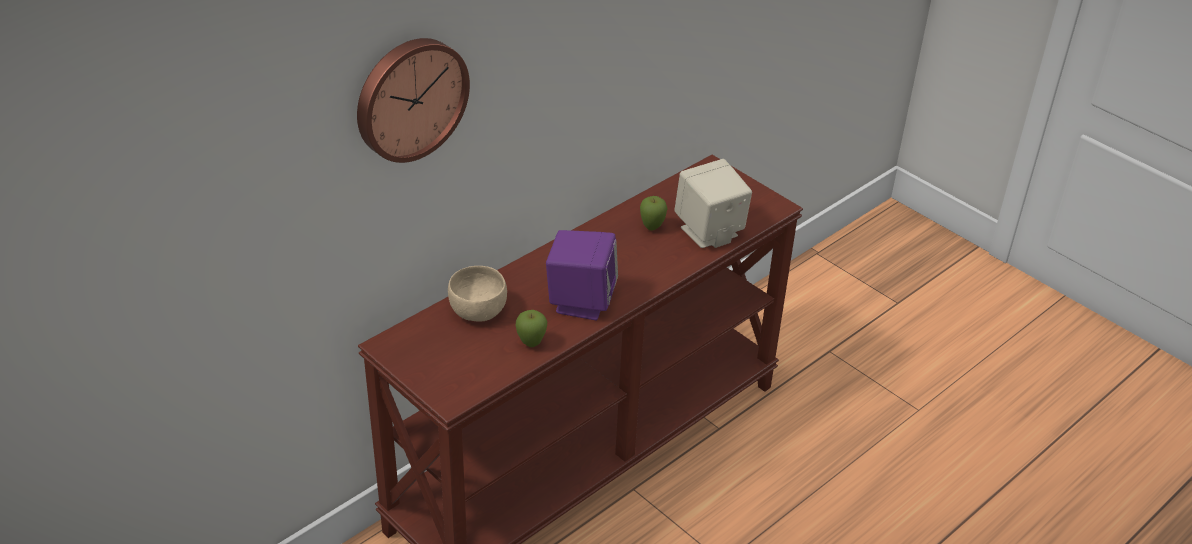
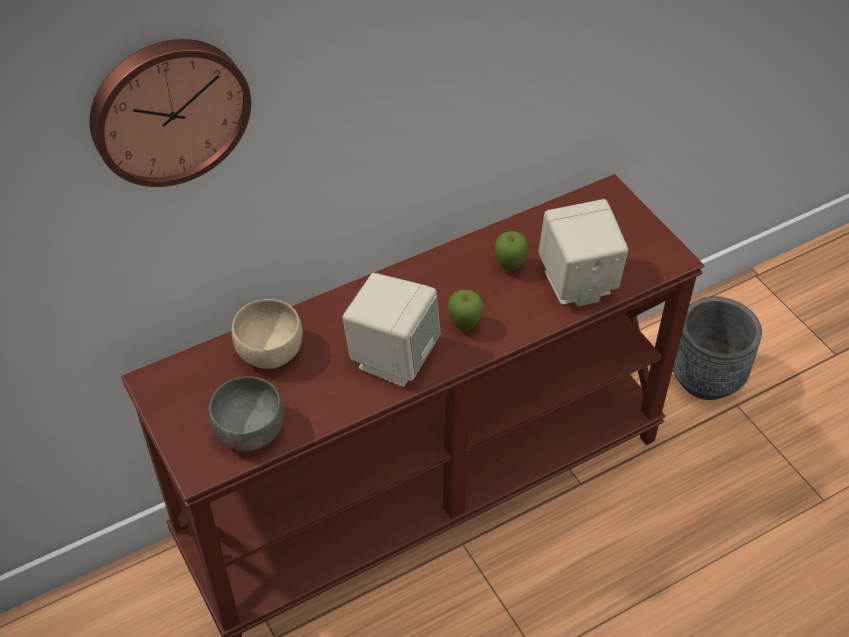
camera: 15 degrees right, 10 degrees up
(483, 368) = (249, 432): none -> grey bowl
(531, 344) = (316, 408): apple -> apple (464, 326)
(581, 301) = (393, 357): purple speaker -> beige speaker
(798, 335) = (705, 378): none -> grey planter

